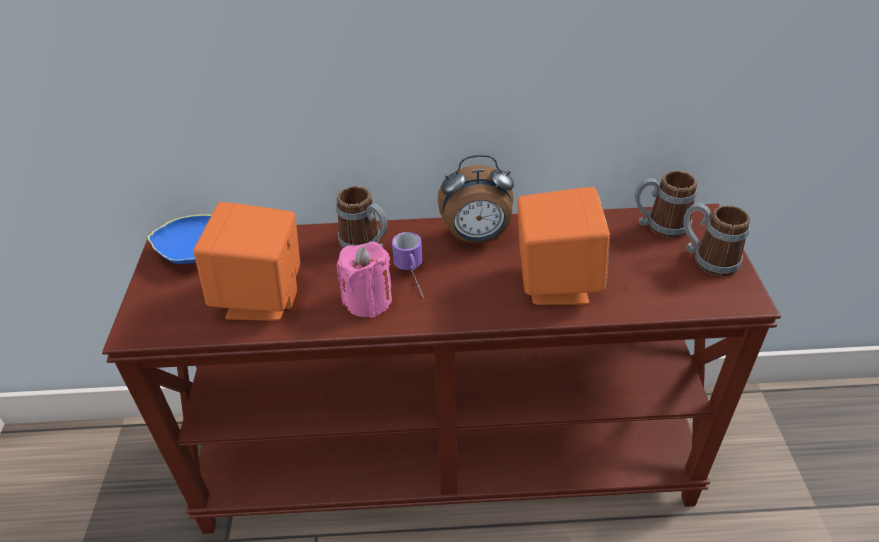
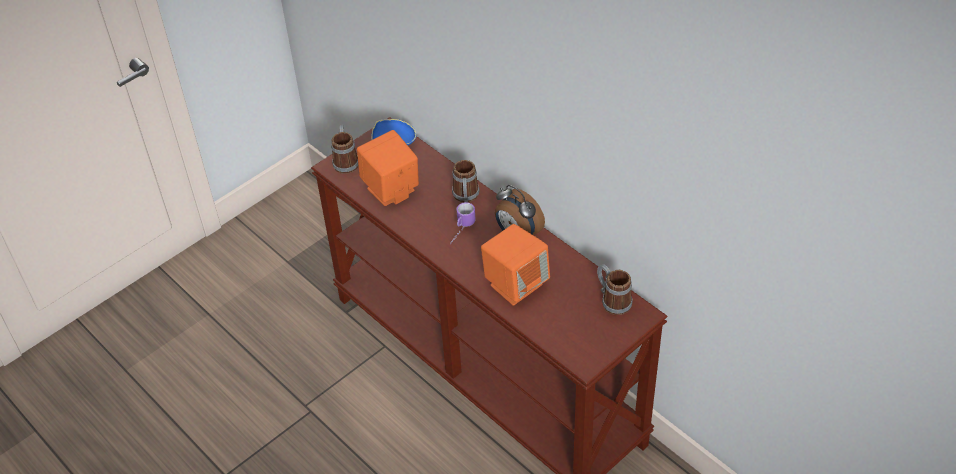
camera: 50 degrees right, 5 degrees up
(368, 301) = (429, 226): pink candle -> none
(707, 259) = (603, 334): mug -> mug (346, 161)

